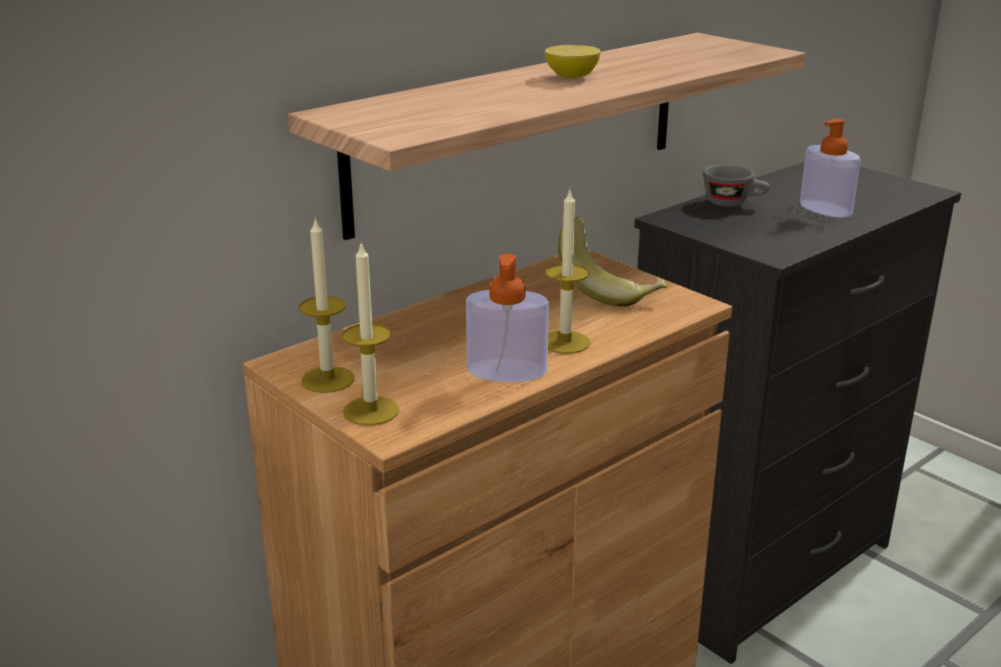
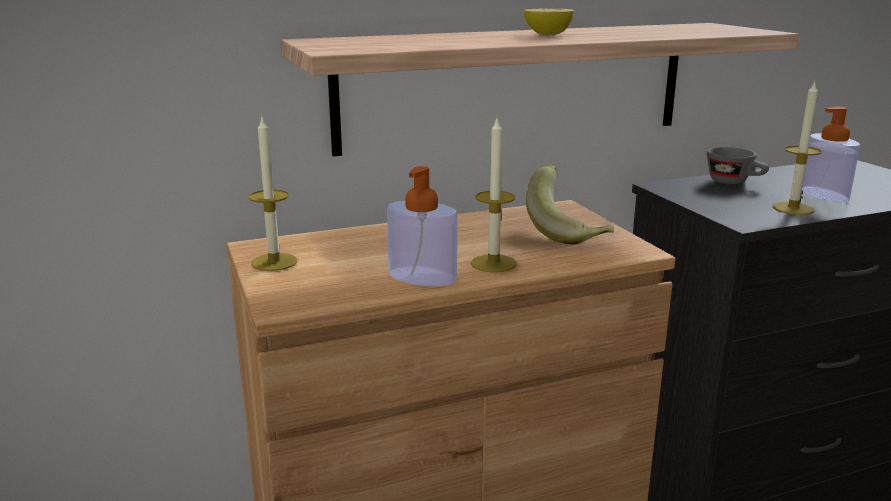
camera: 20 degrees right, 5 degrees down
(371, 411) = (283, 288): candle -> candle (793, 208)

